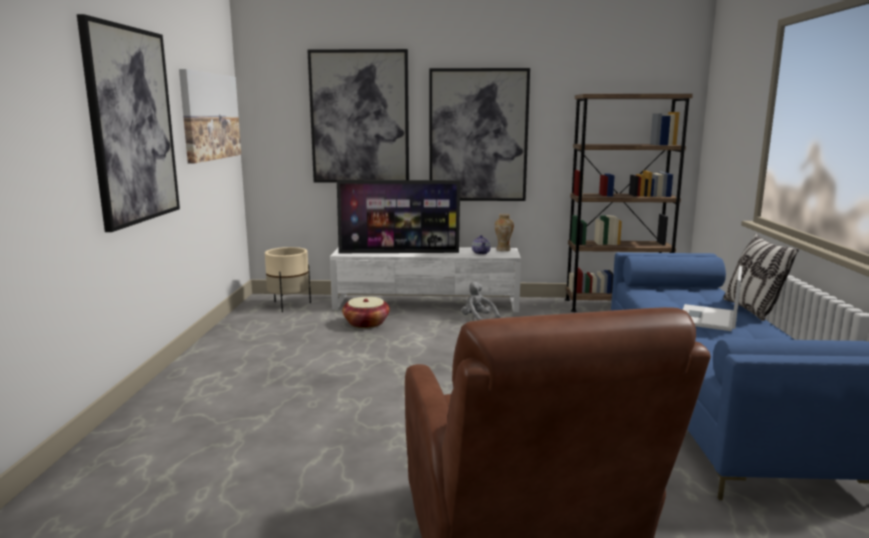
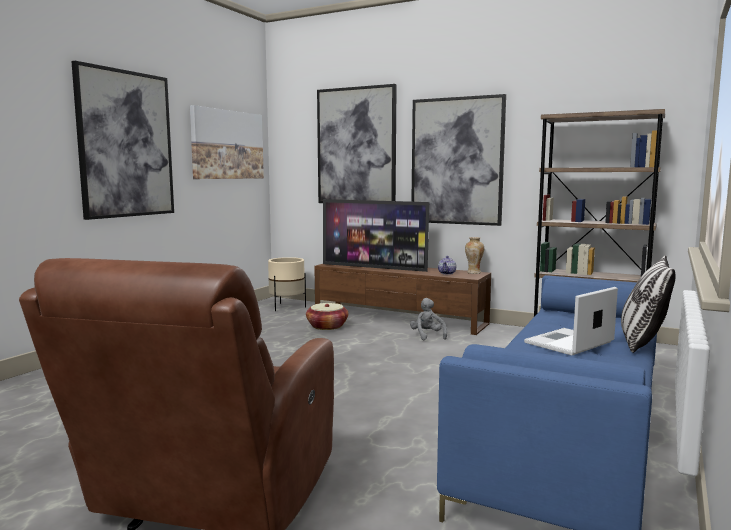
camera: 25 degrees right, 5 degrees down
(427, 304) = (399, 319): white tv stand -> brown tv stand

